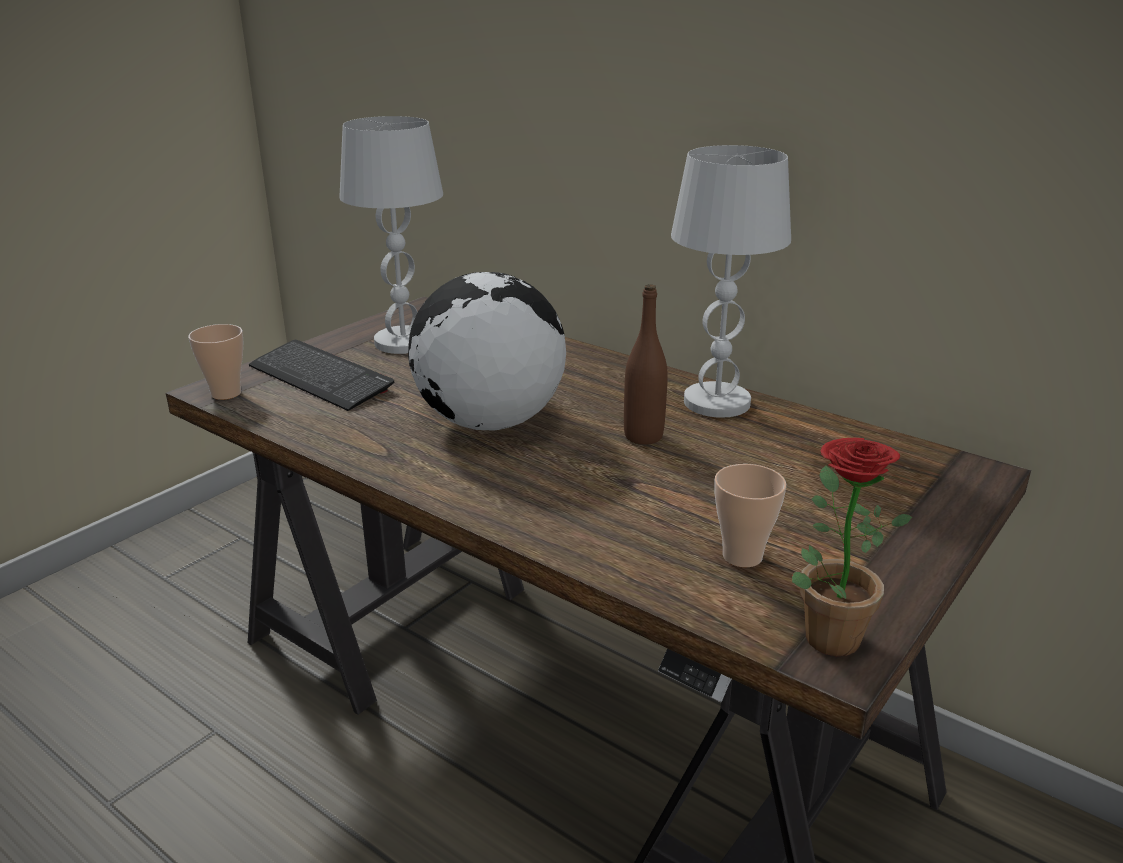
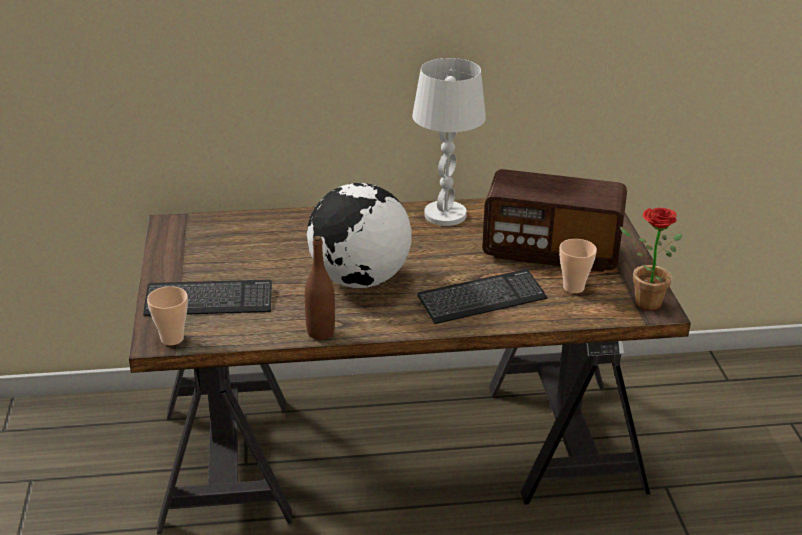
camera: 45 degrees left, 5 degrees up
(403, 342) = (209, 254): white table lamp -> none
(586, 507) = (481, 299): none -> keyboard
(643, 436) = (444, 251): brown bottle -> brown bottle (320, 332)
(789, 499) = (551, 252): none -> radio

